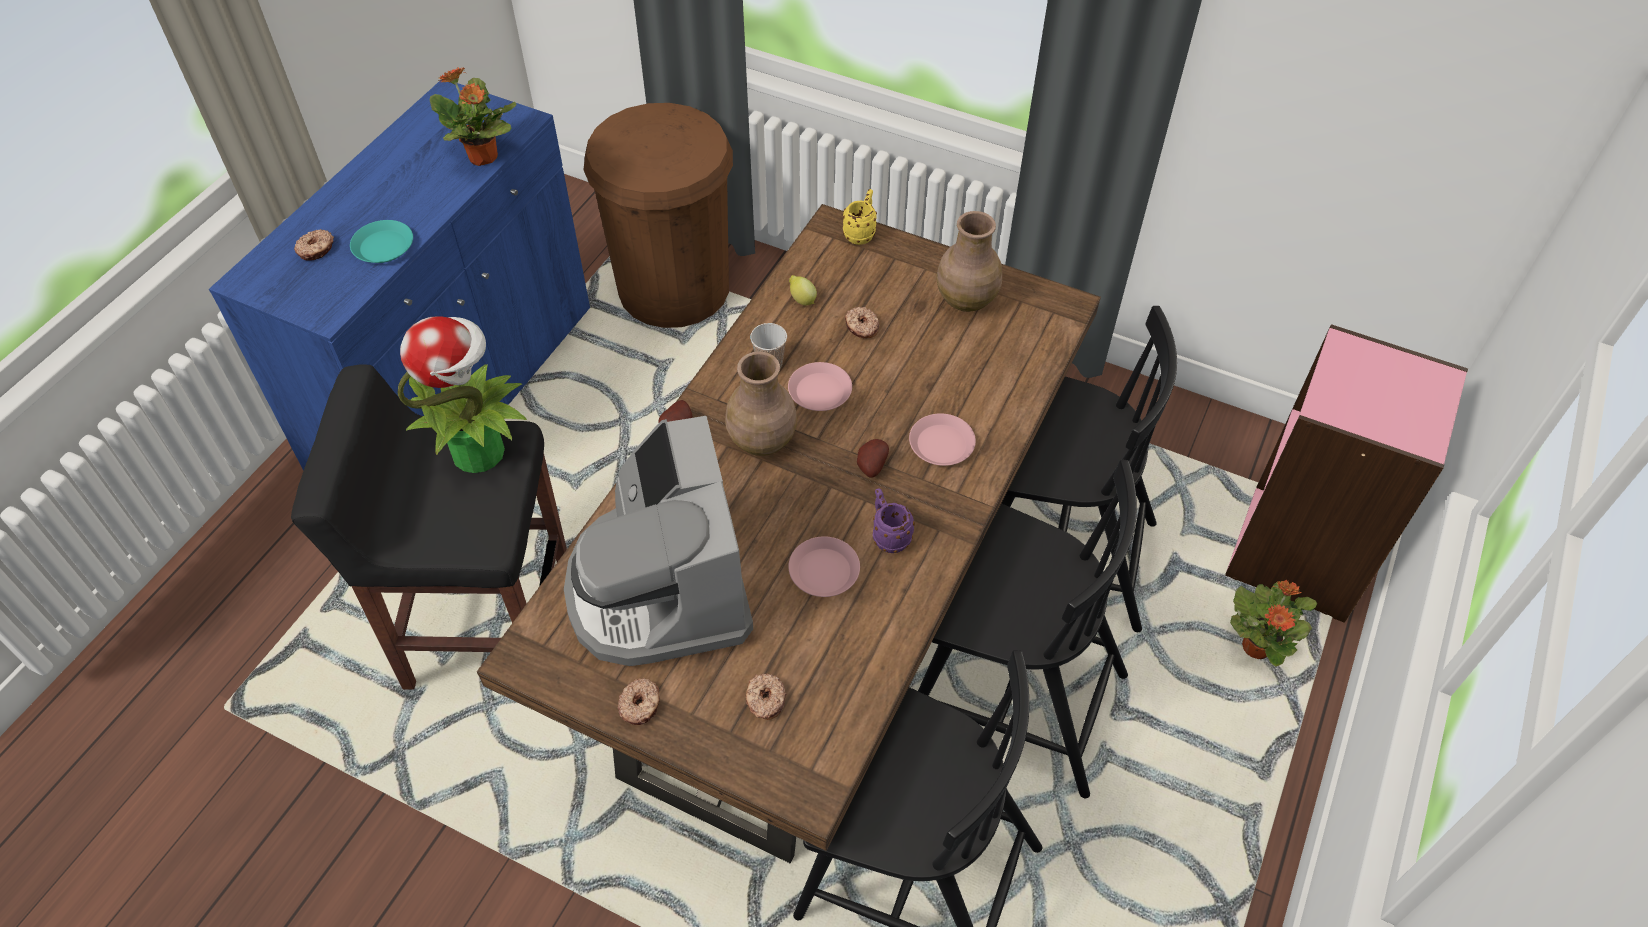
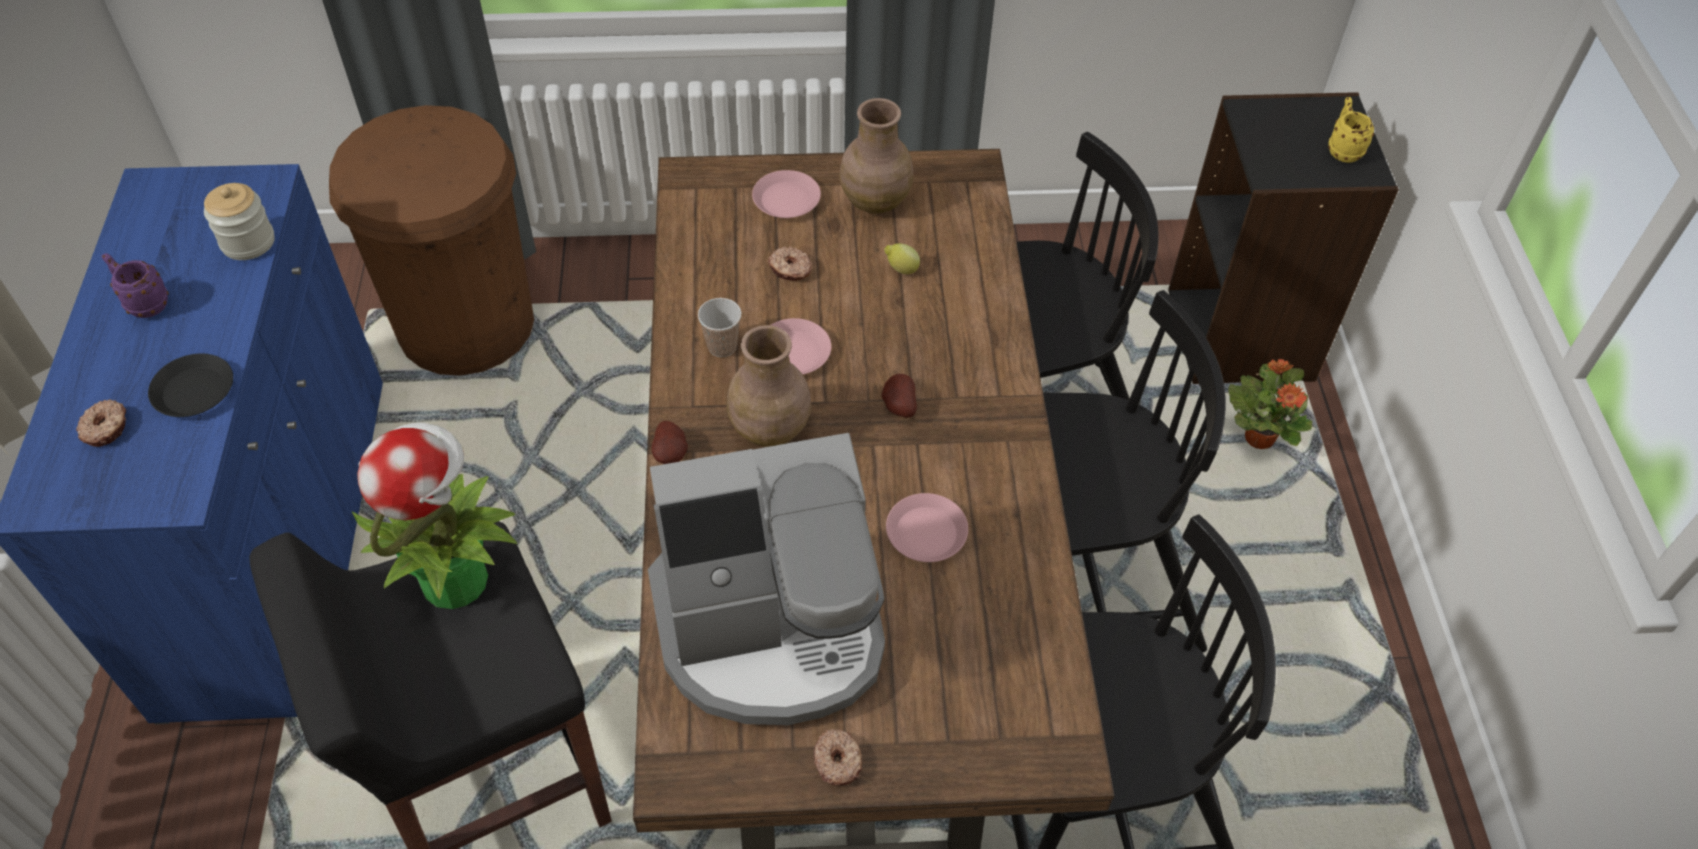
camera: 30 degrees left, 0 degrees up
(384, 246) = (195, 391): turquoise plate -> black plate
(483, 158) = (248, 242): potted plant -> jar
(660, 588) = (772, 630): coffee machine -> coffee machine turned 60 degrees counterclockwise
(765, 700) = (960, 690): donut -> none
(802, 300) = (708, 265): lemon -> lemon (901, 269)
(861, 233) = (721, 172): yellow mug -> yellow mug (1342, 149)
(888, 535) = (963, 468): purple mug -> purple mug (143, 303)
(941, 444) = (951, 354): pink plate -> pink plate (786, 200)
(1300, 554) = (1242, 335): pink bookcase -> black bookcase

